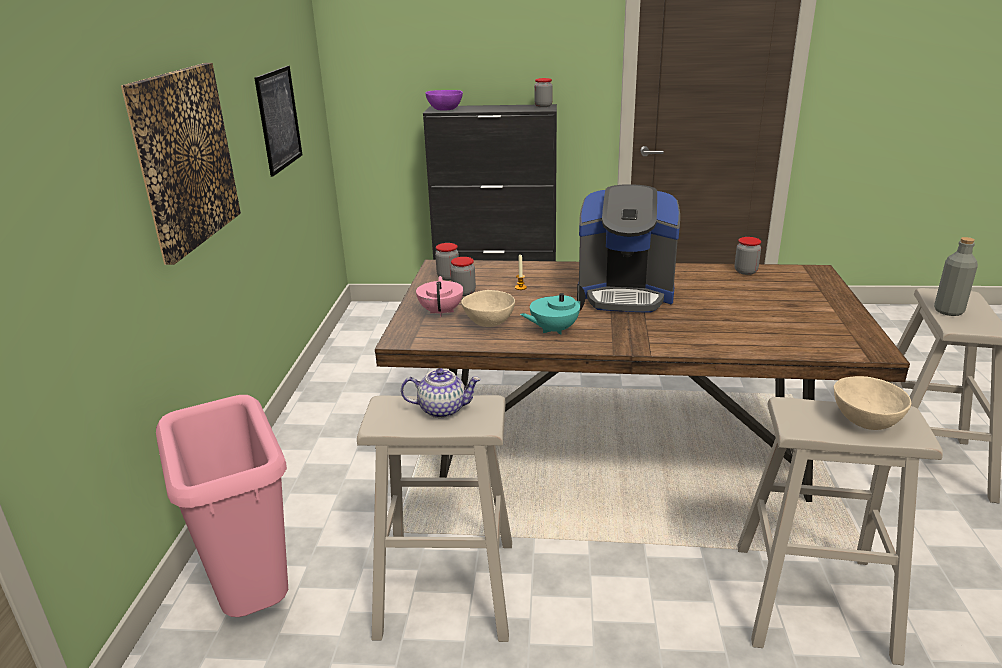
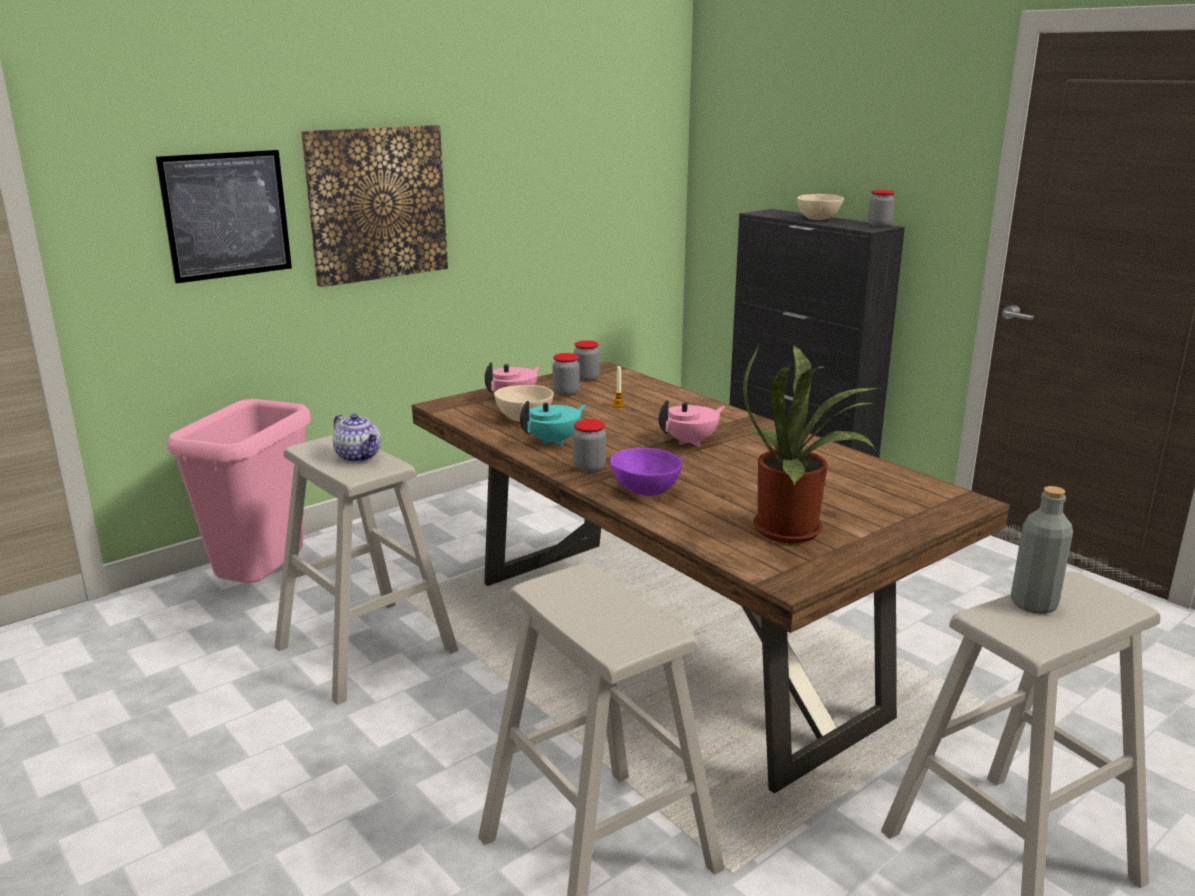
camera: 45 degrees right, 5 degrees down
(279, 119) = (567, 194): picture -> picture (227, 215)
(444, 109) = (768, 213): purple bowl -> purple bowl (644, 490)
(553, 330) = (554, 441): turquoise teapot -> turquoise teapot turned 120 degrees clockwise
(625, 294) = (691, 442): coffee machine -> pink teapot
(745, 271) = (875, 471): jar -> jar (589, 468)
(806, 322) = (795, 531): none -> potted plant
(865, 420) = (612, 616): beige bowl -> beige bowl (818, 219)

